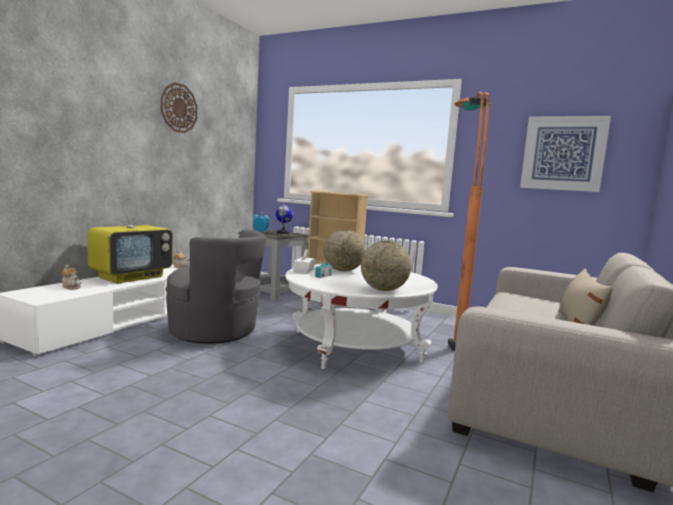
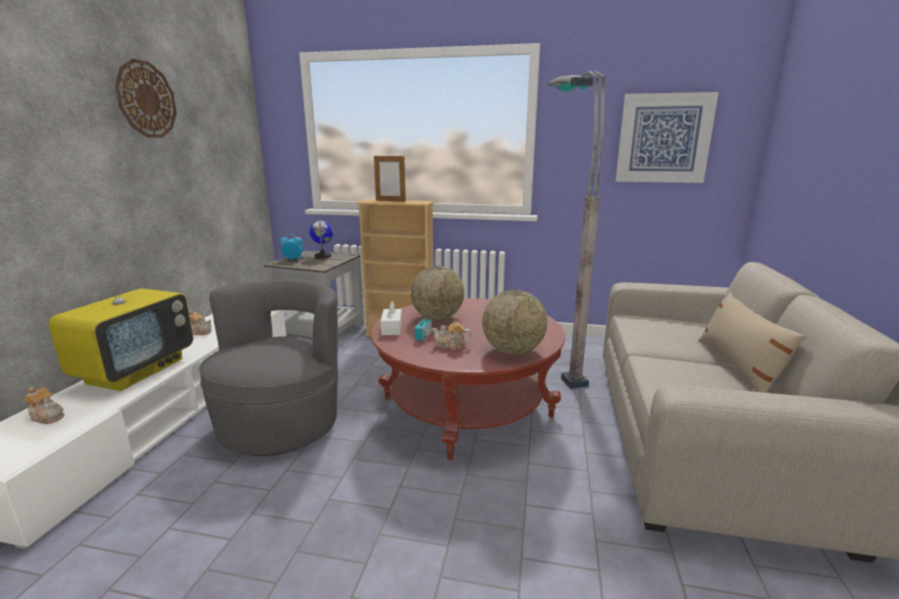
camera: 15 degrees left, 10 degrees up
(215, 331) = (281, 423): grey armchair -> grey armchair turned 75 degrees counterclockwise
(335, 192) = (390, 201): none -> picture frame
(339, 282) = (451, 345): none -> teapot
(355, 345) = (466, 407): white coffee table -> red coffee table
(450, 334) = (556, 363): orange floor lamp -> grey floor lamp

